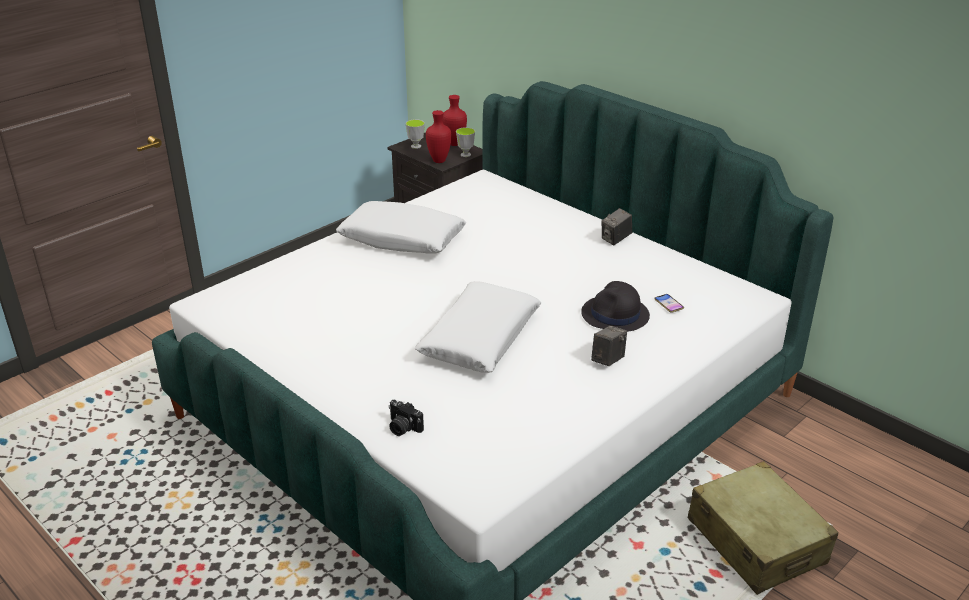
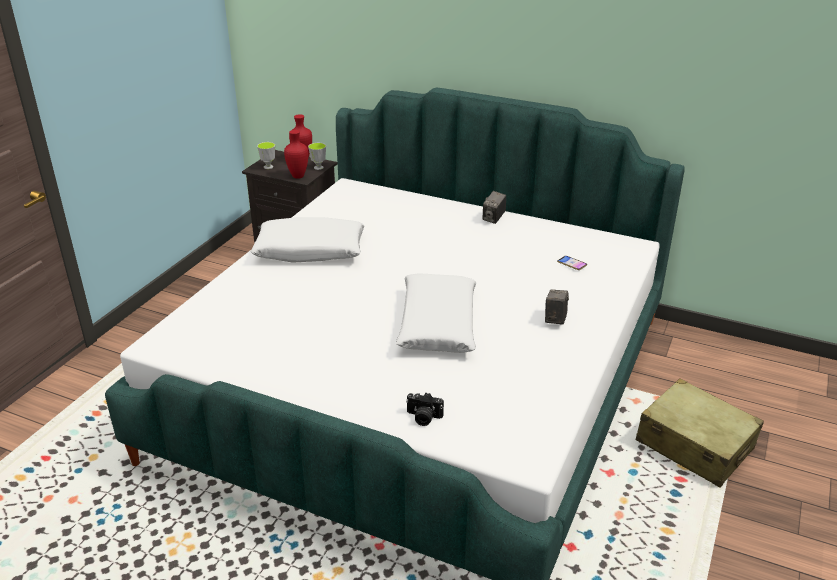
camera: 20 degrees left, 0 degrees up
(615, 315) = (535, 281): black hat -> none

